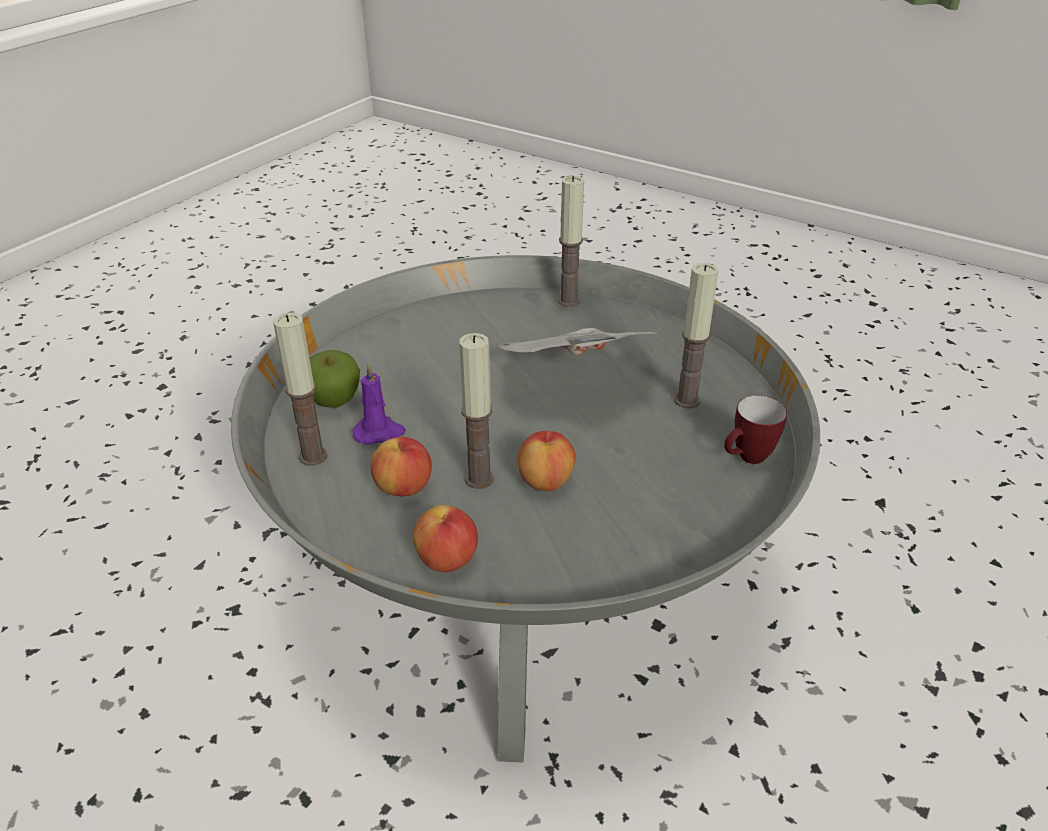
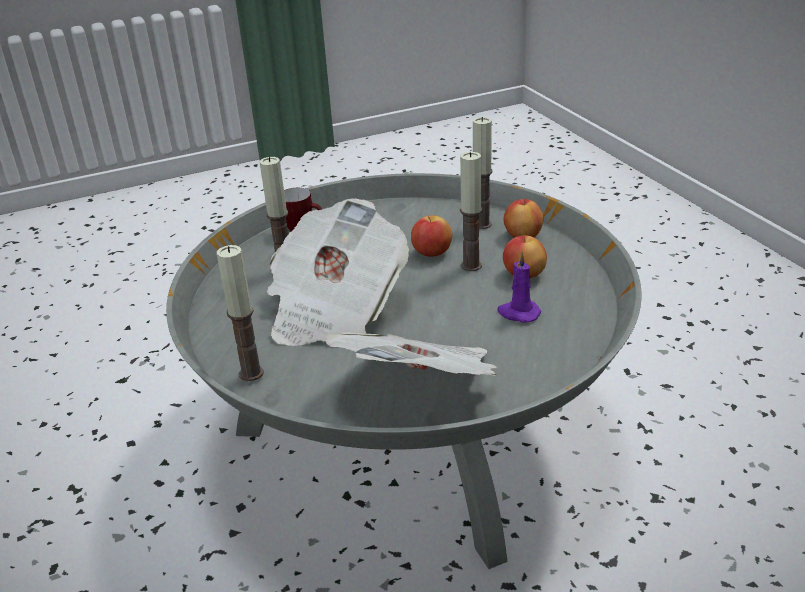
camera: 145 degrees left, 5 degrees down
(313, 456) = (577, 312): candle -> candle (482, 224)
(334, 401) = (540, 349): apple -> none
(420, 337) = (422, 388): none -> newspaper

